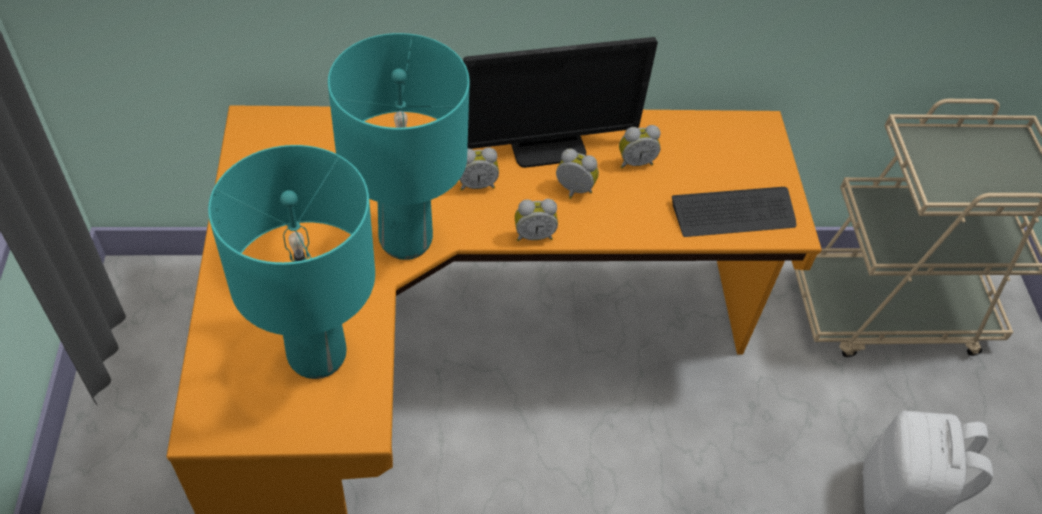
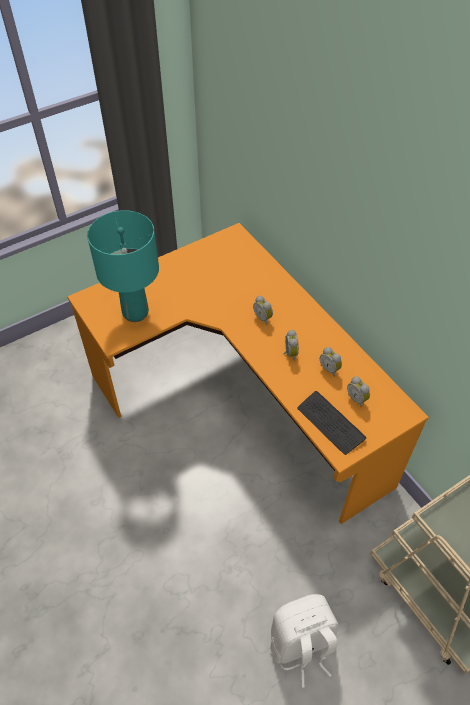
camera: 65 degrees right, 0 degrees up
(404, 240) = (212, 309): turquoise table lamp -> none
(533, 235) = (250, 351): alarm clock -> alarm clock (357, 398)
(548, 147) = (309, 332): monitor -> none

